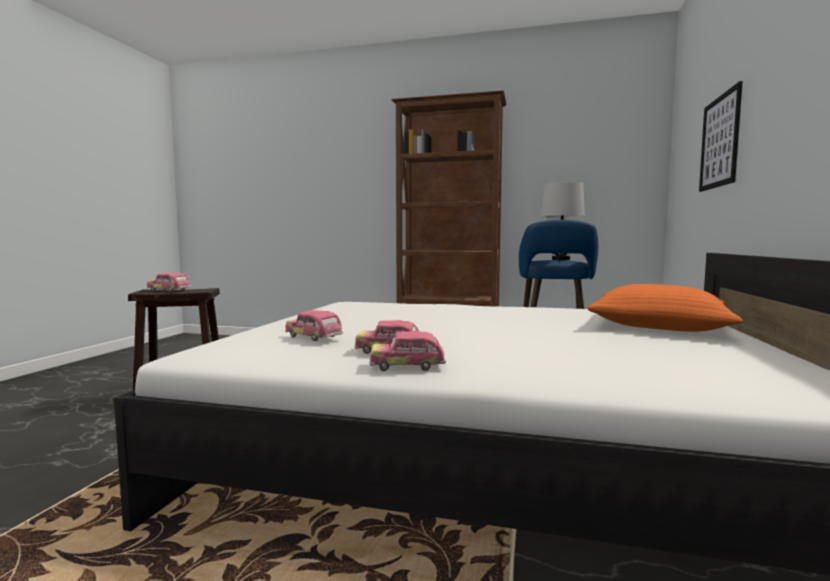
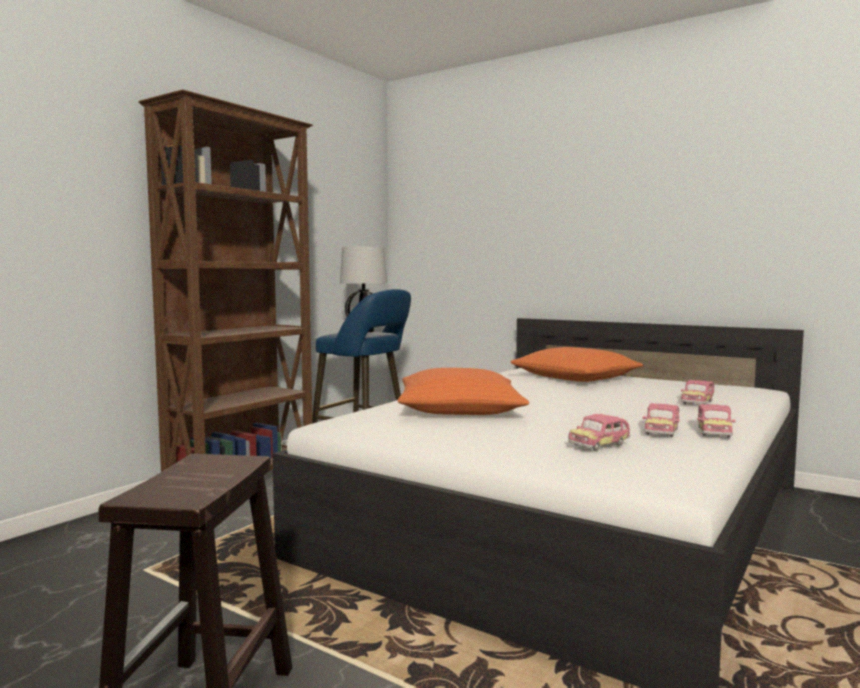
camera: 70 degrees left, 0 degrees up
(169, 290) = (191, 481): toy car -> toy car (697, 402)
(423, 312) = (459, 409): none -> orange pillow
(719, 142) = (506, 229): picture -> none

